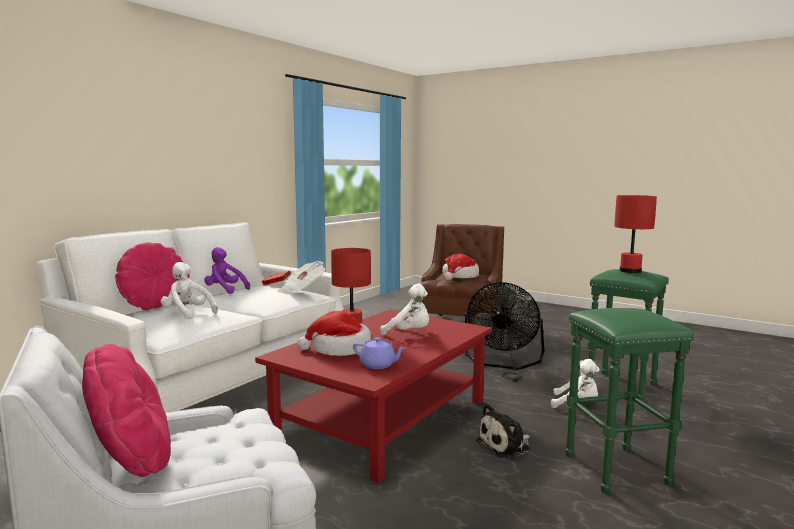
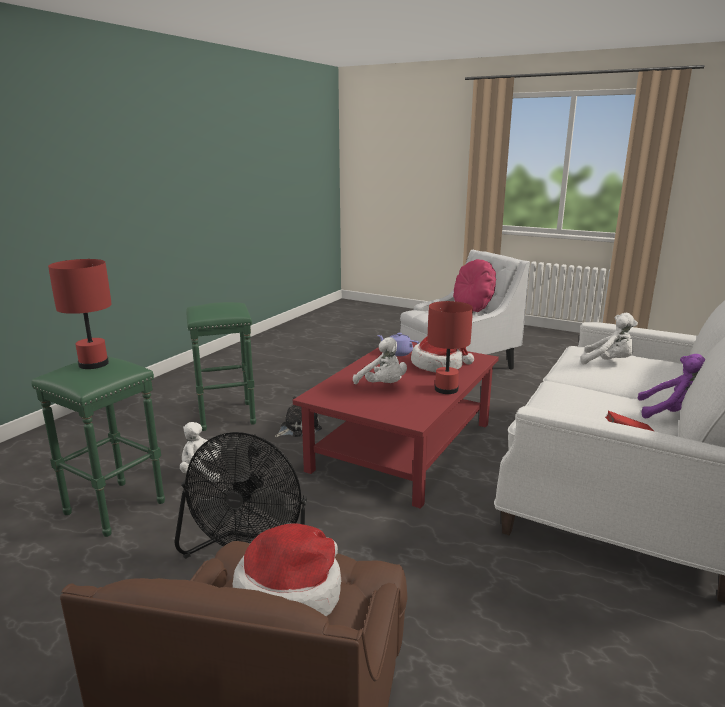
camera: 175 degrees right, 10 degrees up
(155, 306) = (674, 375): pink pillow -> none
(301, 290) = (555, 410): newspaper -> none
(409, 333) = (383, 386): white plush toy -> white plush toy turned 150 degrees counterclockwise

